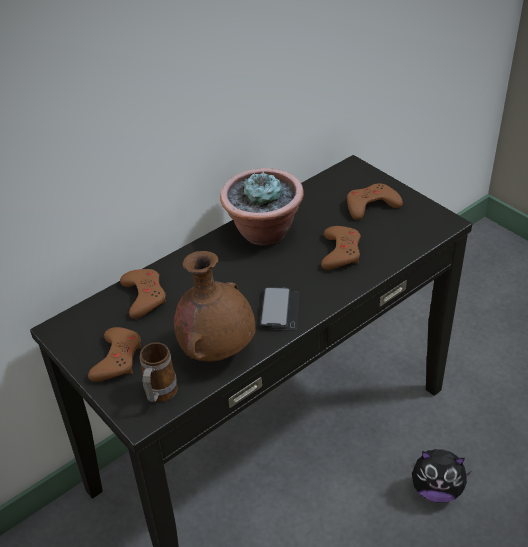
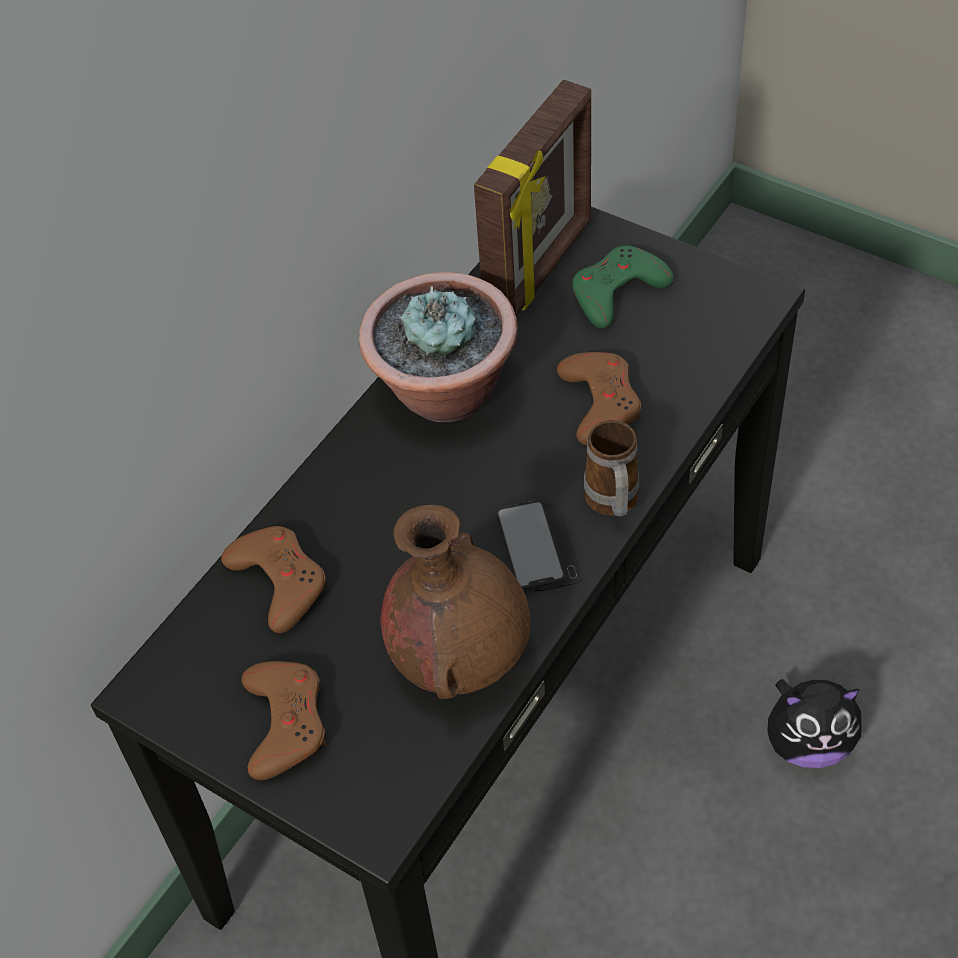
camera: 15 degrees left, 10 degrees up
(159, 395) = (392, 775): mug -> mug (613, 505)
(336, 188) = (541, 269): none -> picture frame
(371, 205) = (617, 292): brown game controller -> green game controller

